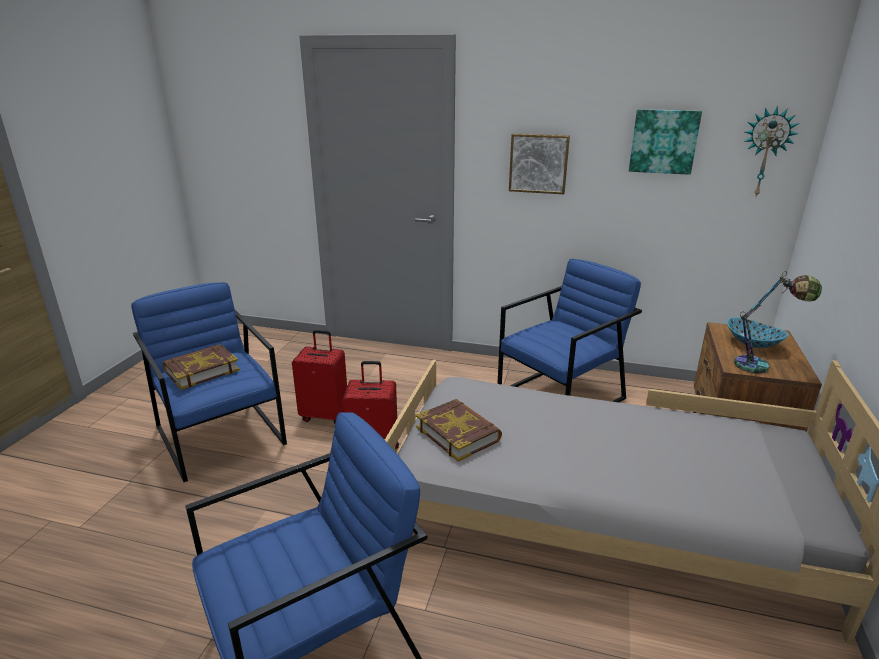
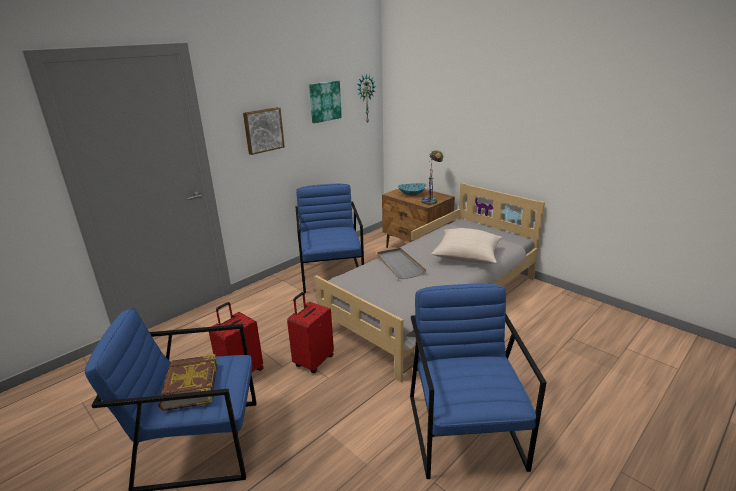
camera: 60 degrees left, 0 degrees up
(458, 433) = (393, 294): book -> none
(544, 414) = (399, 265): none -> grey tray
(656, 472) = (467, 255): none -> beige pillow

